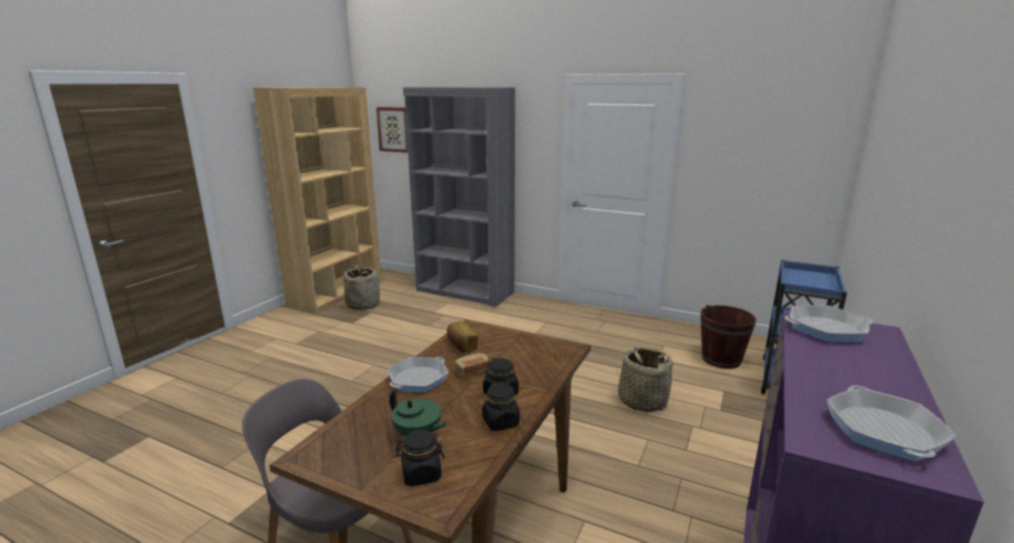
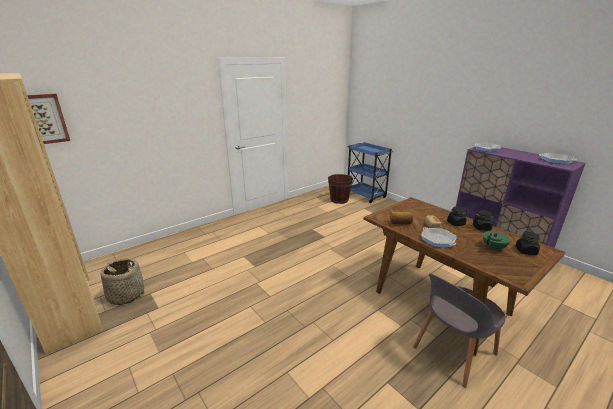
camera: 65 degrees left, 5 degrees up
(465, 292) = (175, 241): grey bookcase -> none
(642, 401) = (360, 227): basket -> none

